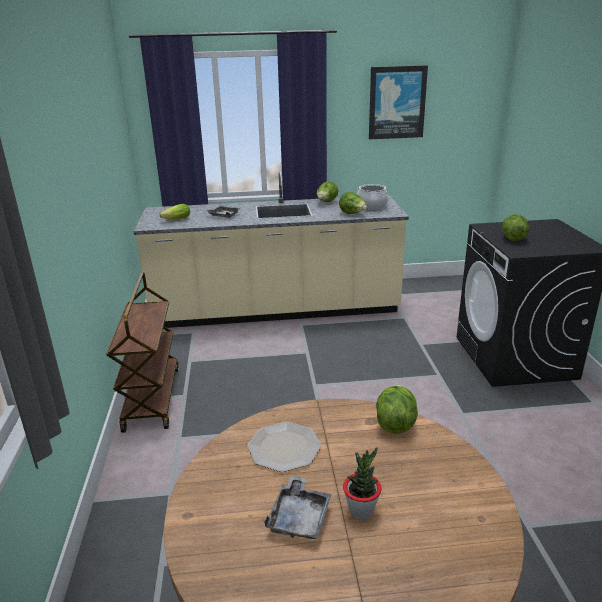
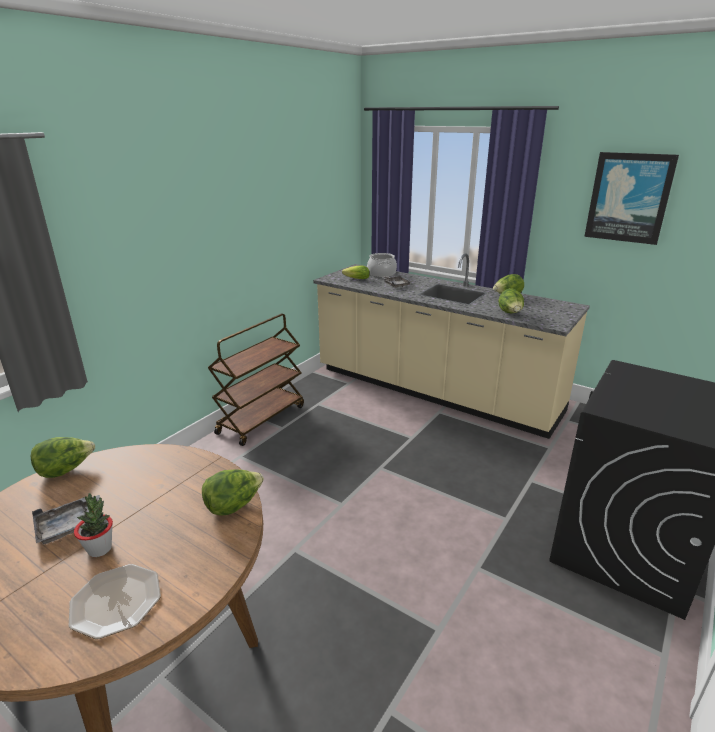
camera: 40 degrees right, 0 degrees up
(285, 447) = (144, 477): plate -> plate (117, 601)
(372, 206) = (545, 312): cooking pot -> cooking pot (382, 274)
(513, 238) = (632, 391): lettuce -> lettuce (66, 470)

